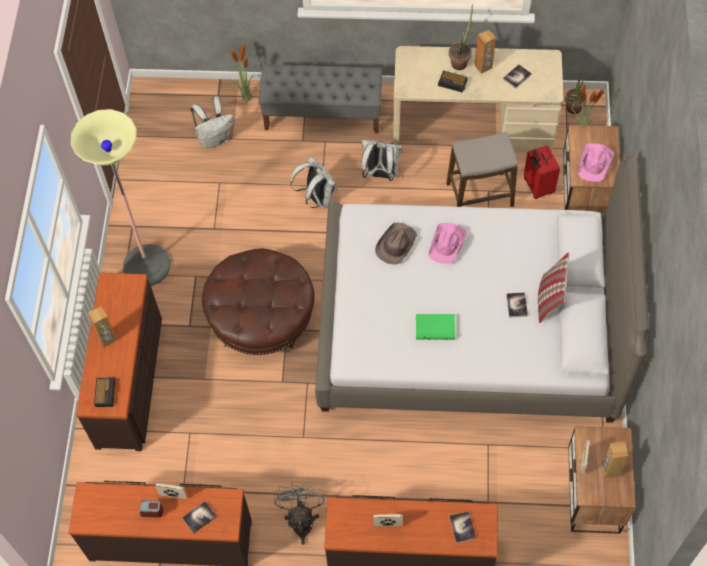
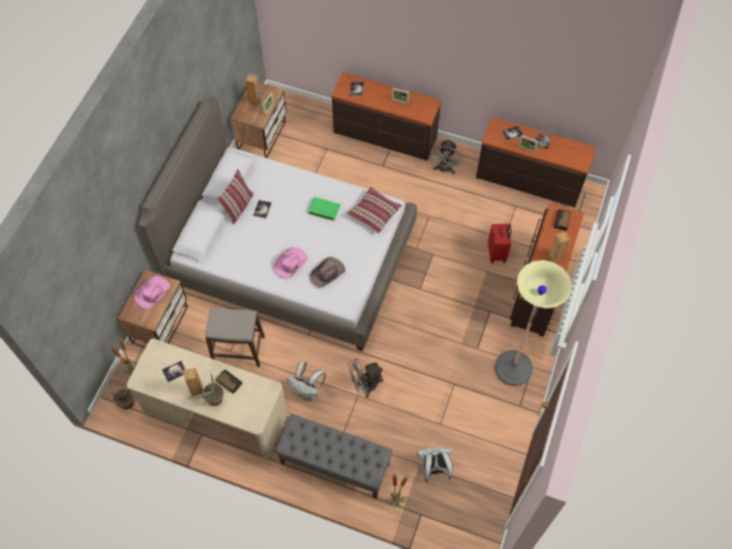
camera: 165 degrees left, 0 degrees up
(261, 317) = (435, 302): brown ottoman -> none
(317, 197) = (365, 386): white backpack -> grey fan
(366, 343) = (374, 213): none -> pillow
(537, 187) = (192, 343): red suitcase -> red suitcase (497, 253)

